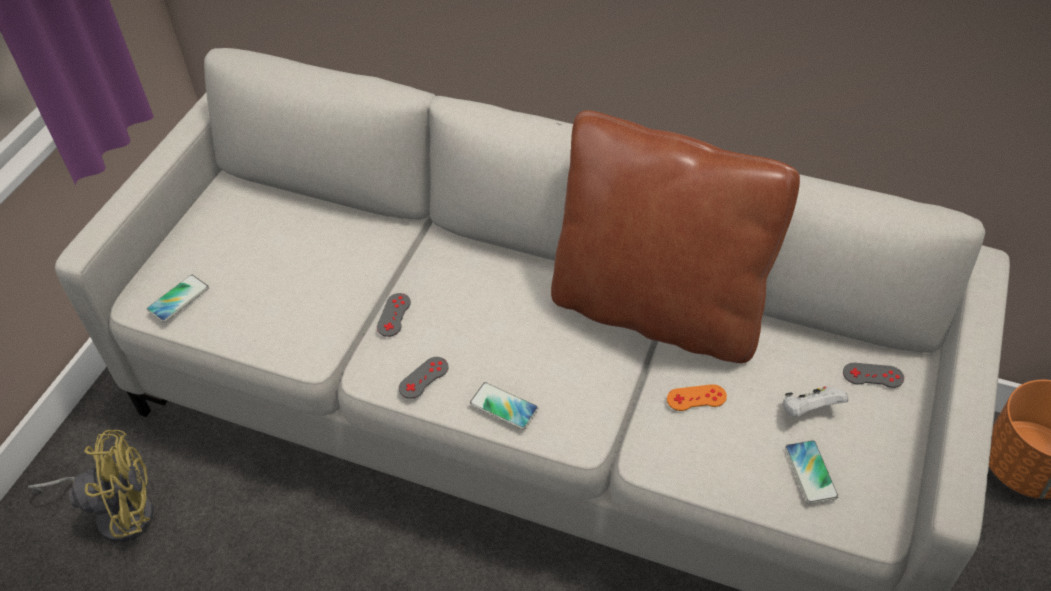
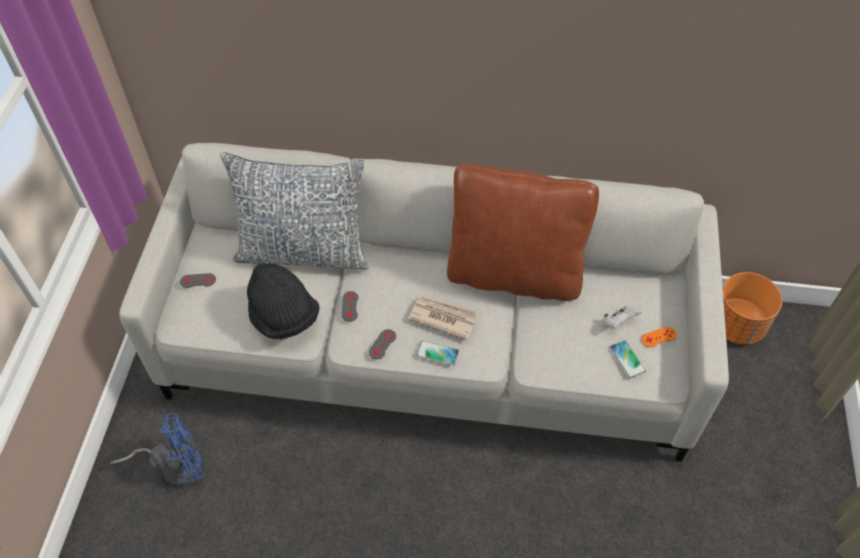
camera: 15 degrees left, 5 degrees up
(118, 512) = (175, 466): yellow fan -> blue fan
(178, 299) = (203, 320): phone -> none
(292, 313) = (283, 317): none -> black hat
(353, 227) = (303, 250): none -> pillow
(527, 355) = (442, 318): none -> newspaper
(696, 398) = (551, 326): orange game controller -> orange game controller (658, 337)
(873, 375) = (650, 294): grey game controller -> grey game controller (198, 280)

